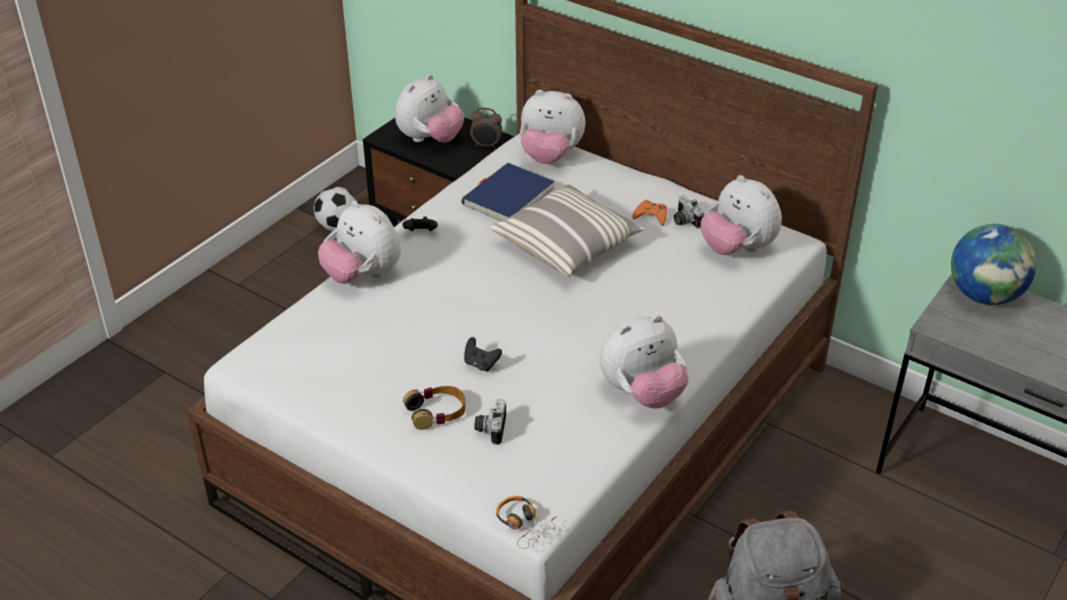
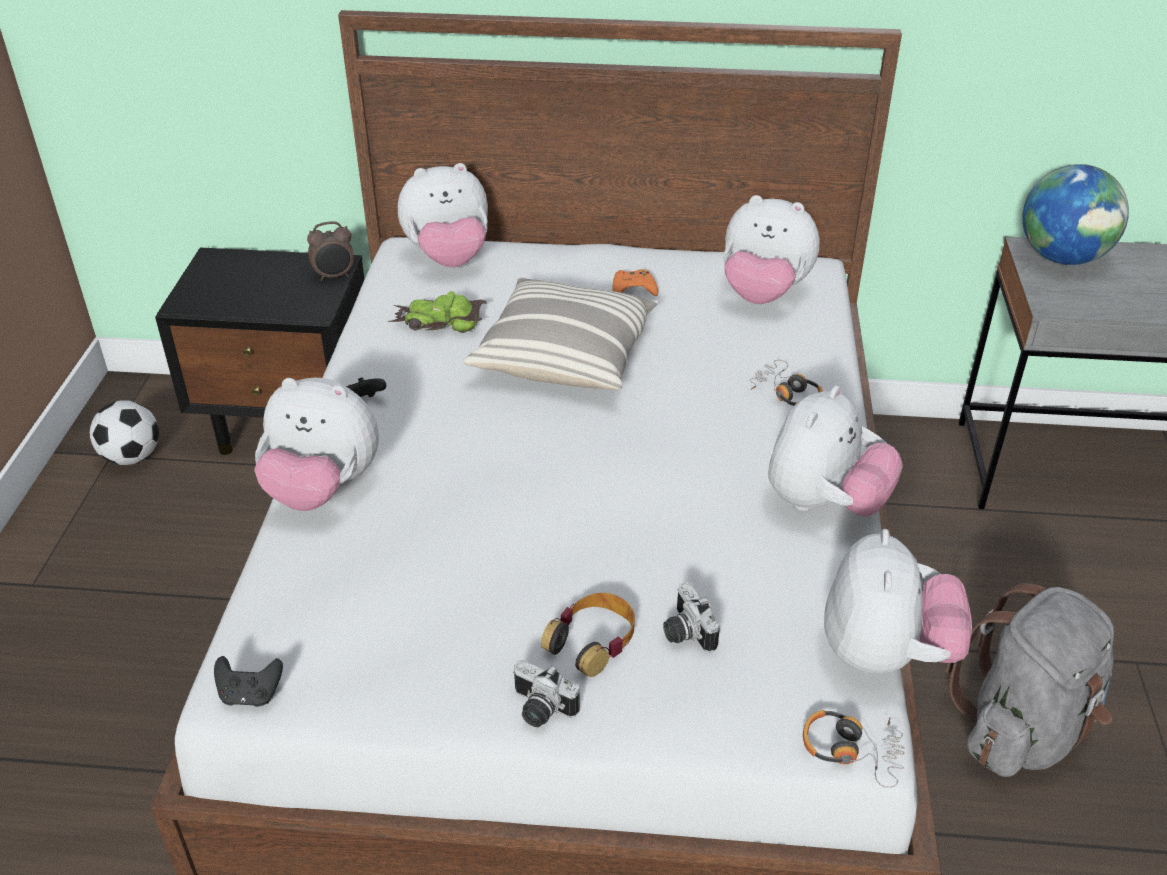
camera: 30 degrees left, 0 degrees up
(430, 139) = (252, 290): plush toy -> plush toy (885, 654)
(481, 364) = (592, 547): black game controller -> black game controller (250, 695)
(508, 197) = (439, 322): blue book -> toy car
(684, 221) = (675, 283): camera -> camera (539, 710)
(686, 318) = (786, 393): none -> headphones

